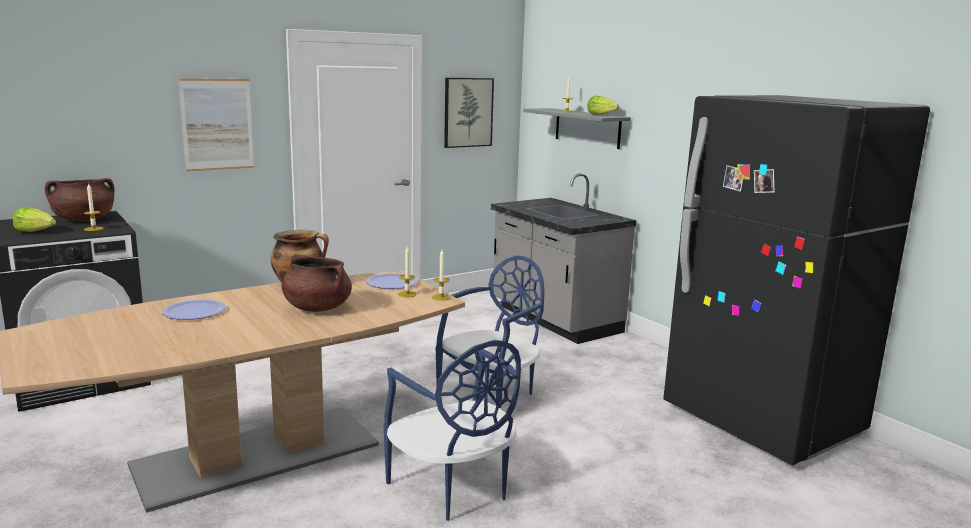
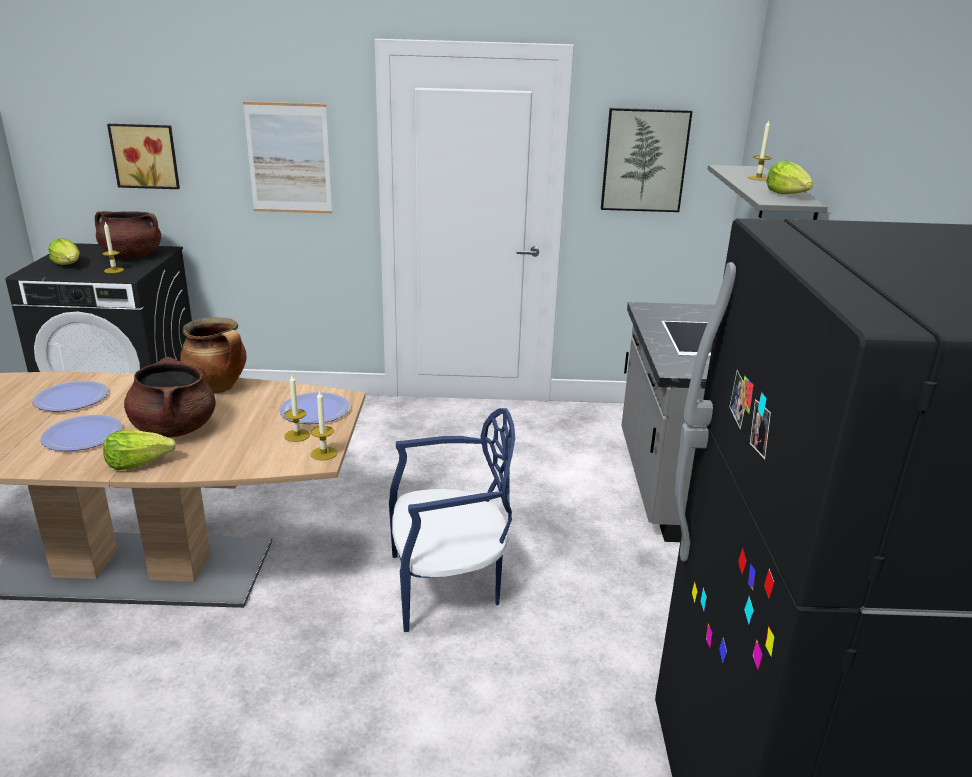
camera: 35 degrees right, 10 degrees up
(81, 129) = (146, 156): none -> picture
(254, 324) = (82, 435): none -> plate
(332, 325) = (139, 463): none -> lettuce
(454, 489) = (233, 714): blue chair -> none

